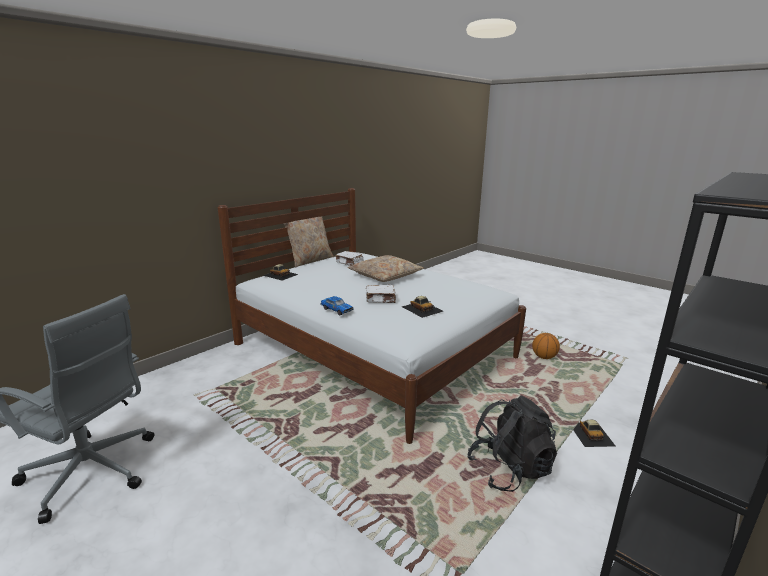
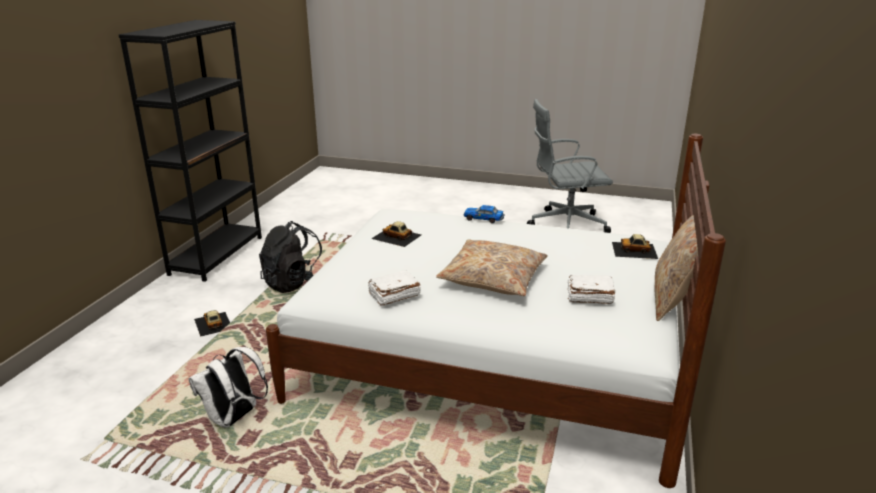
camera: 155 degrees right, 5 degrees up
(381, 299) = (452, 237): white book -> white book (393, 295)
(544, 357) = (234, 418): basketball -> white backpack

